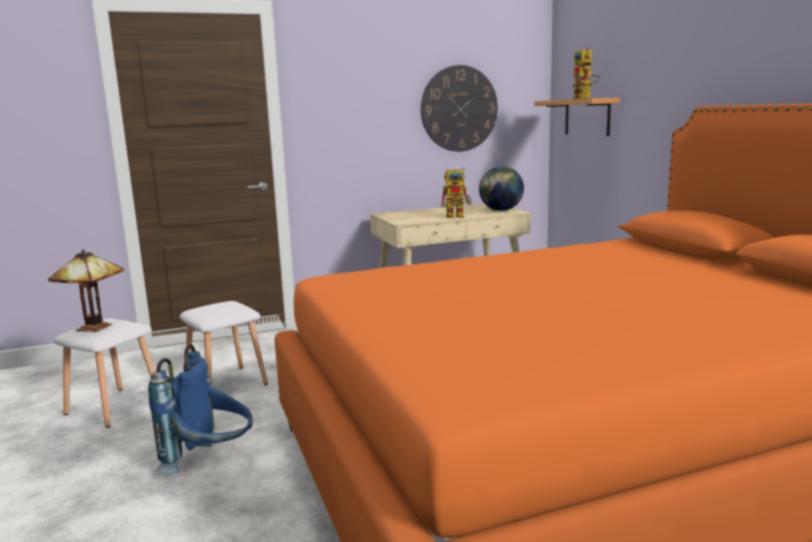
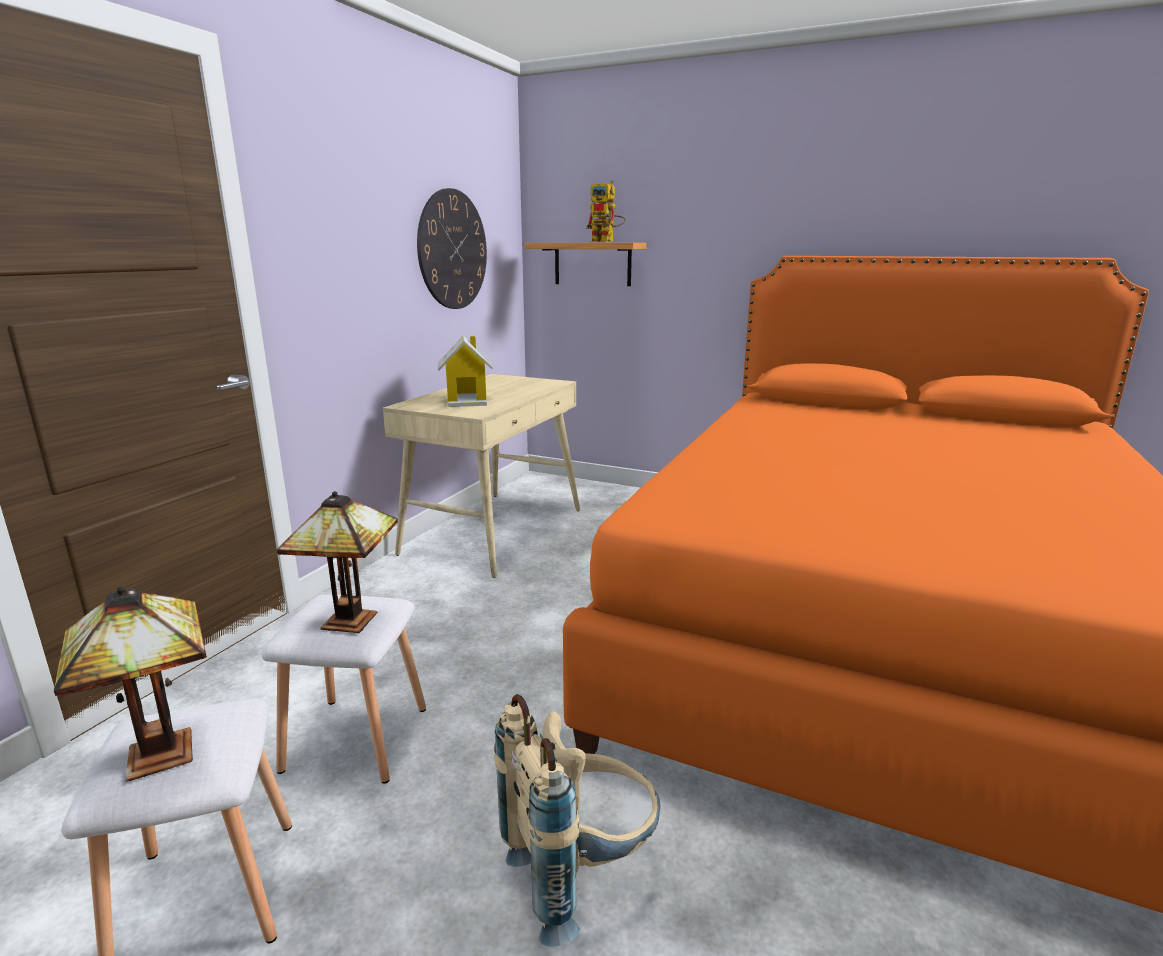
camera: 45 degrees left, 5 degrees up
(211, 463) = (580, 872): blue backpack -> beige backpack
(218, 310) = (354, 620): none -> table lamp
(423, 215) = (467, 400): none -> toy house
(459, 216) = (516, 396): toy robot -> none
(501, 210) = (537, 382): globe -> none

